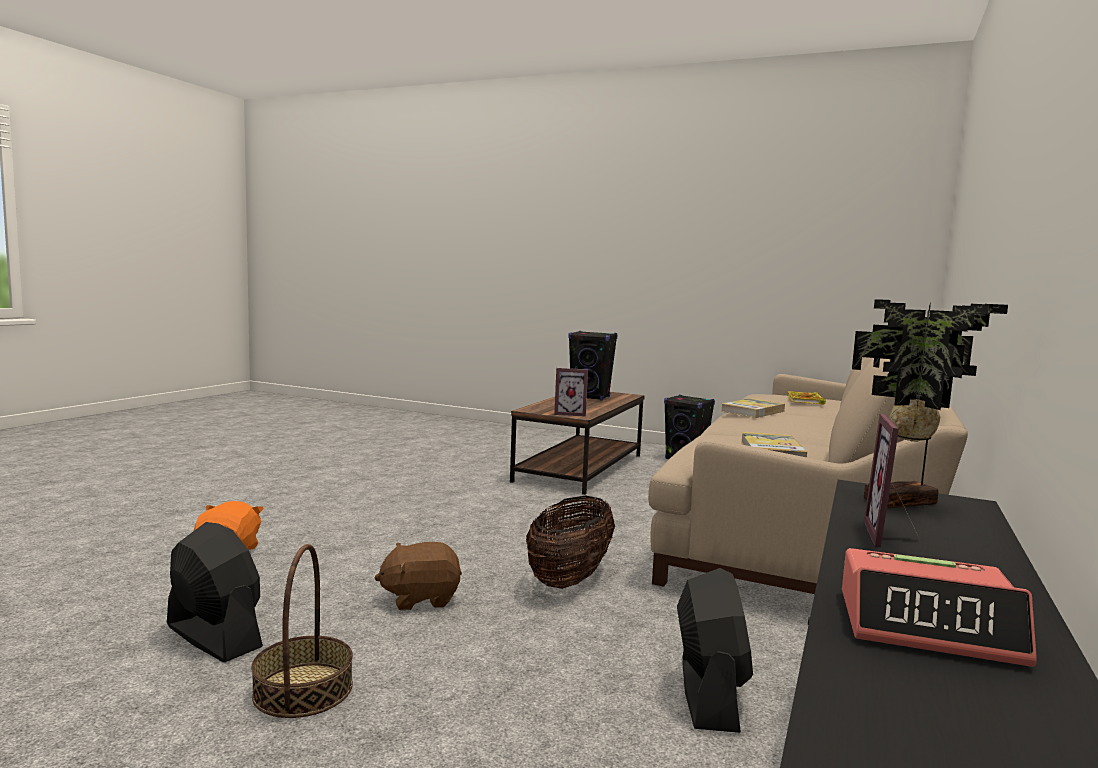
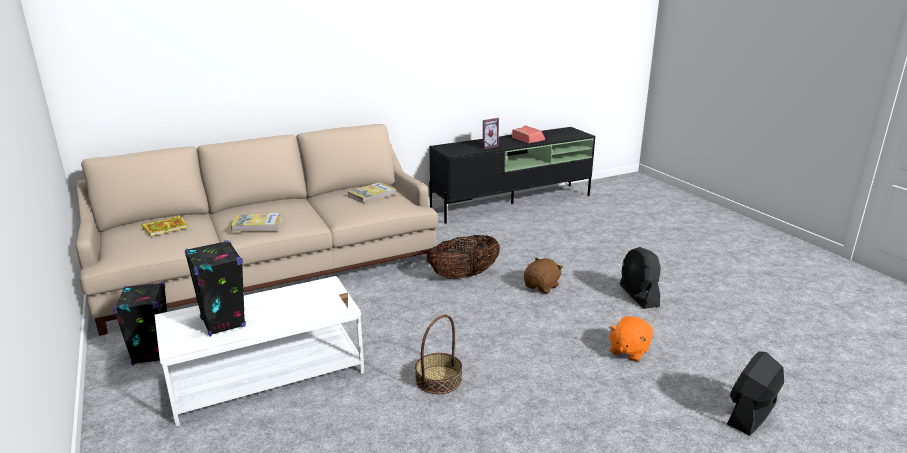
camera: 140 degrees left, 15 degrees up
(303, 690) = (608, 267): basket -> basket (438, 379)
(420, 598) = (542, 287): brown plush toy -> brown plush toy turned 75 degrees counterclockwise
(570, 414) = (327, 289): picture frame -> none
(580, 468) = (267, 374): brown coffee table -> white coffee table
(709, 694) = (486, 231): black fan -> black fan (751, 414)
(905, 503) = (456, 149): potted plant -> none

